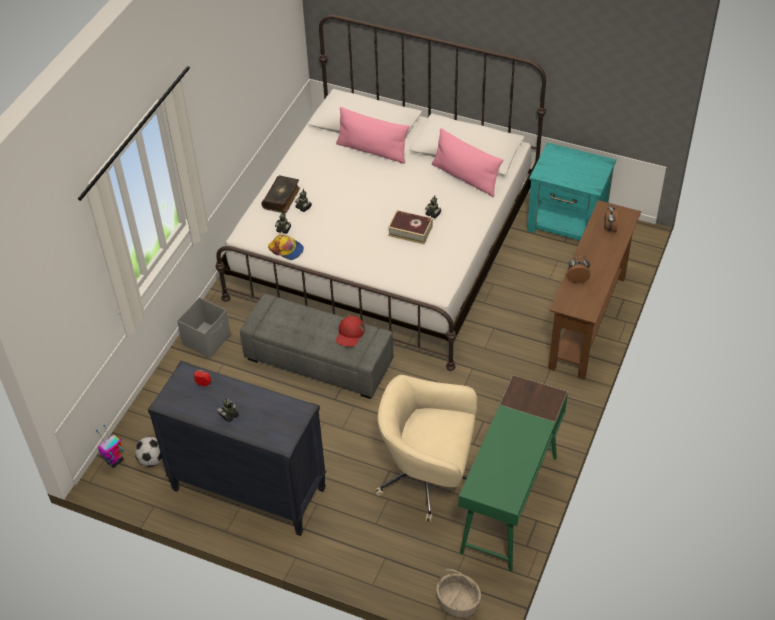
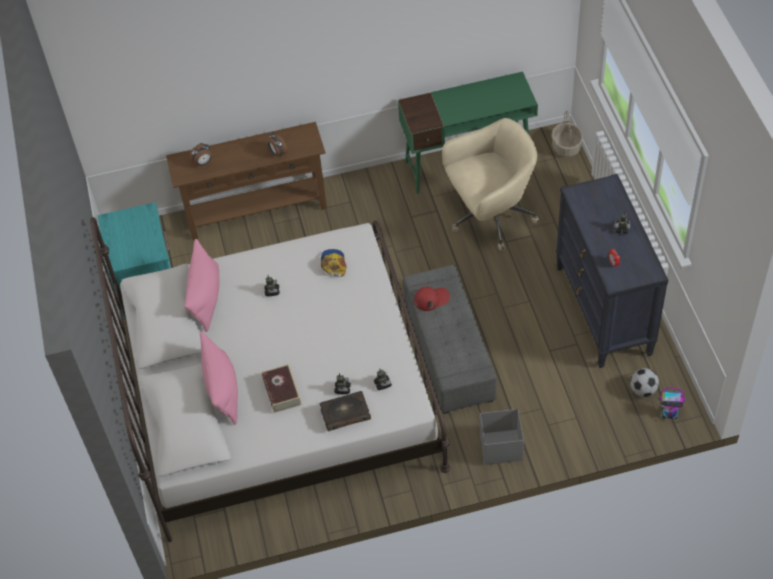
camera: 125 degrees left, 5 degrees up
(286, 249) = (404, 364): cap -> cap (333, 264)
(410, 231) = (306, 294): book -> book (282, 392)
(428, 479) = (490, 216): beige office chair -> beige office chair turned 90 degrees counterclockwise

